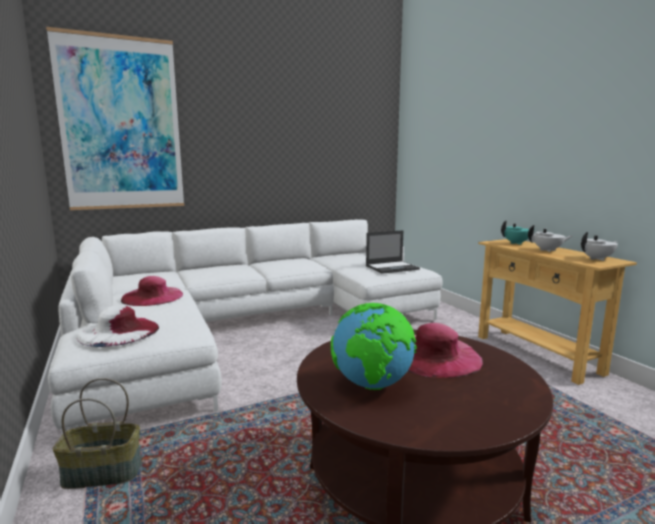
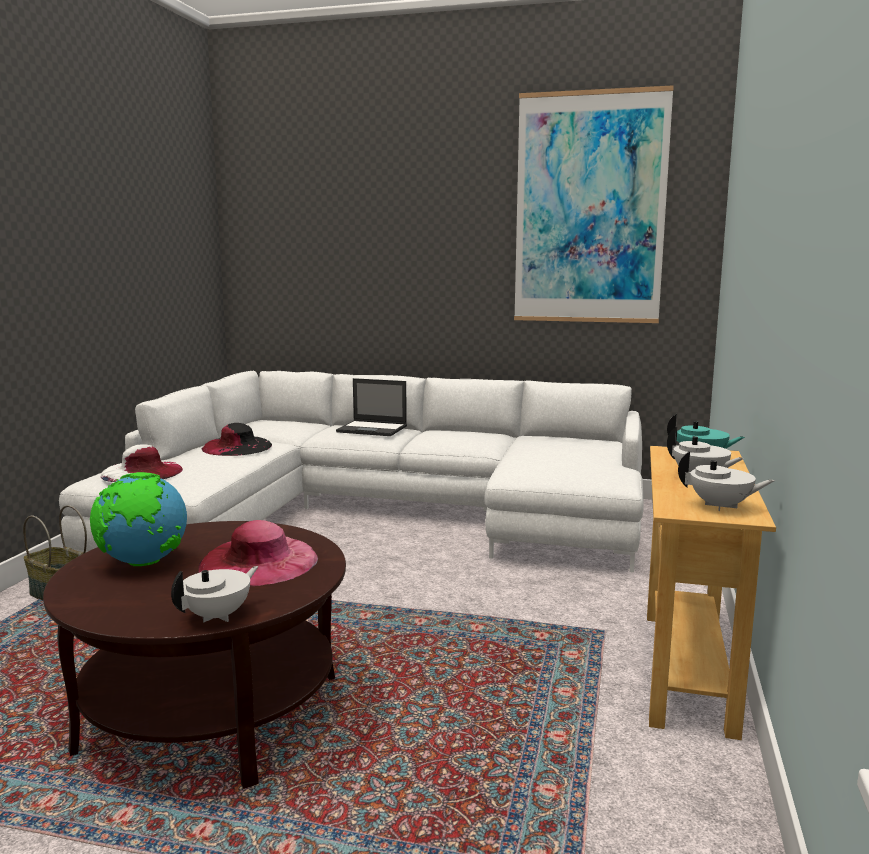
camera: 40 degrees right, 0 degrees up
(121, 124) = (295, 239): picture -> picture (589, 209)
(152, 296) = (237, 447): pink hat -> black hat
(392, 267) = (572, 469): laptop -> laptop (373, 429)
(523, 395) = (218, 616): none -> white teapot

